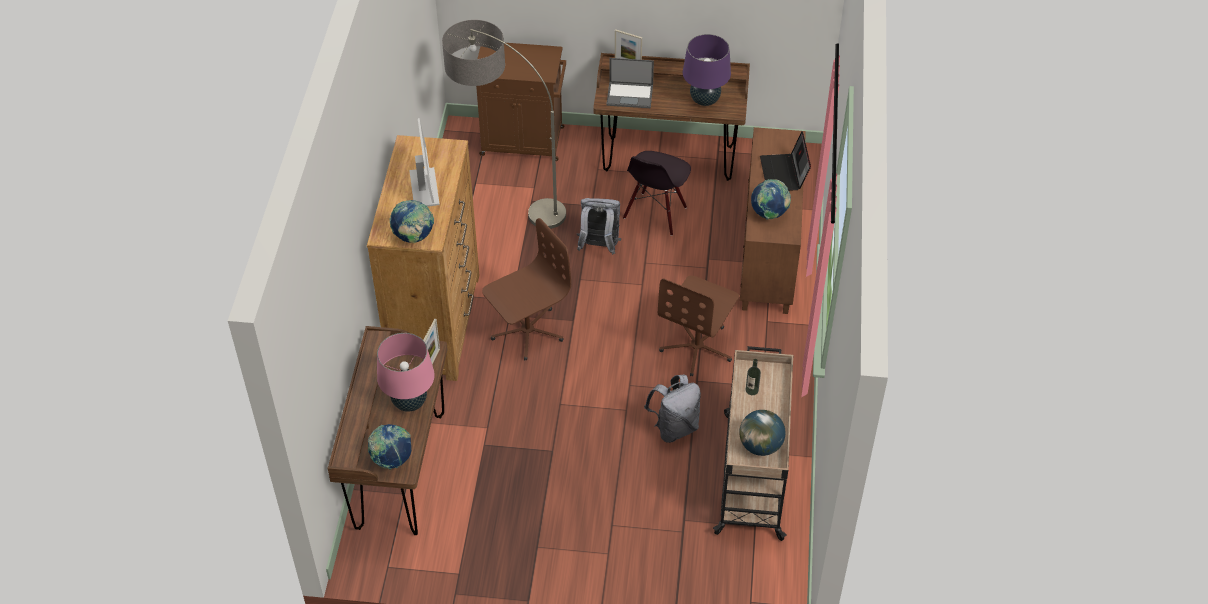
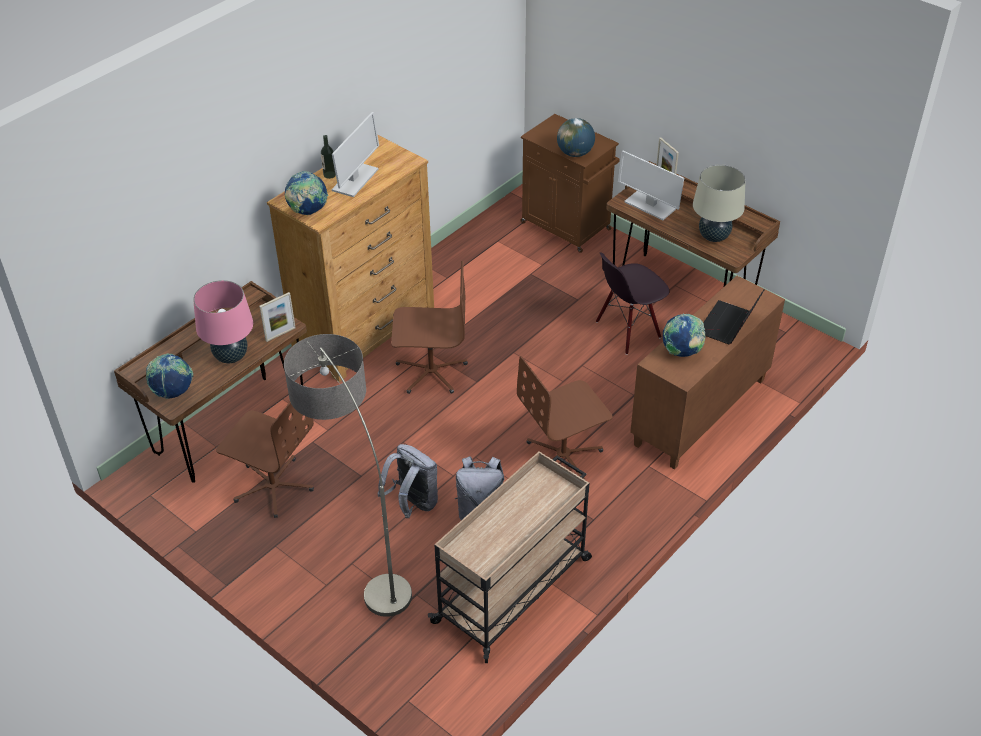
camera: 35 degrees right, 5 degrees down
(487, 500) = (273, 486): none -> brown office chair
(505, 202) = (508, 265): floor lamp -> floor lamp (360, 557)
(599, 246) = (553, 334): grey backpack -> grey backpack (412, 504)
(630, 95) = (649, 206): laptop -> monitor
(705, 100) = (713, 236): purple table lamp -> beige table lamp
(752, 390) = (527, 496): bottle -> bottle (329, 175)
(760, 445) = (489, 548): globe -> globe (575, 153)

